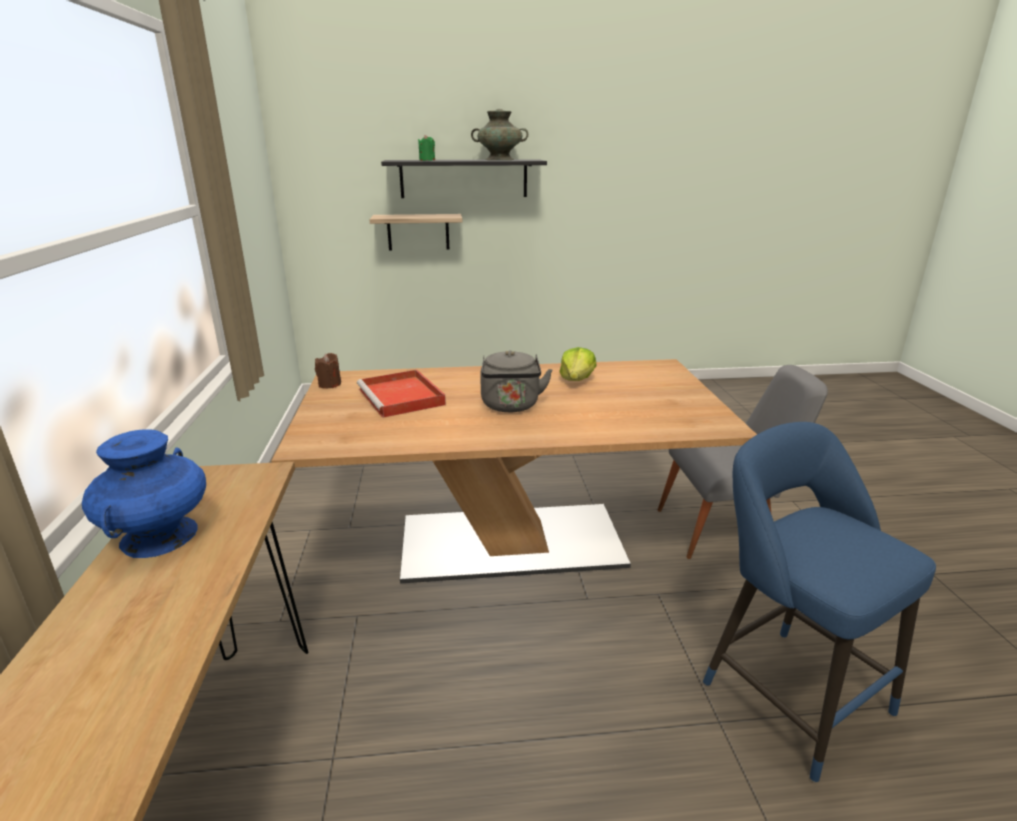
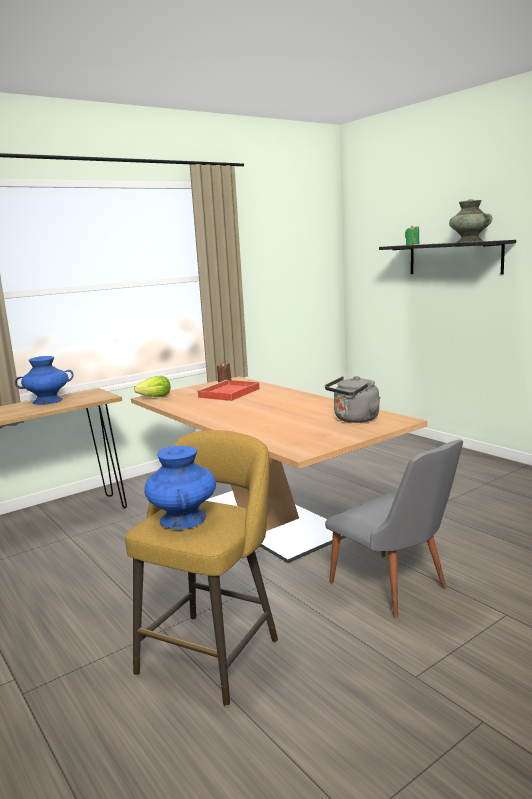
camera: 60 degrees right, 10 degrees down
(418, 232) = (420, 301): shelf -> none
(511, 406) = (250, 409): grey kettle -> grey kettle (354, 419)
(577, 380) = (322, 410): lettuce -> lettuce (155, 397)
(787, 691) = (212, 651): blue stool -> yellow stool
(843, 552) = (183, 518): none -> blue vase

